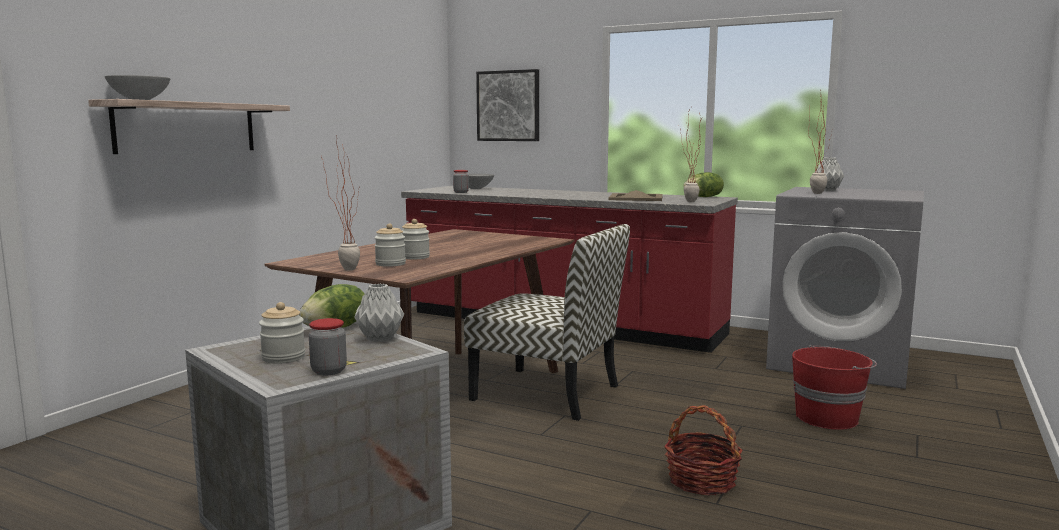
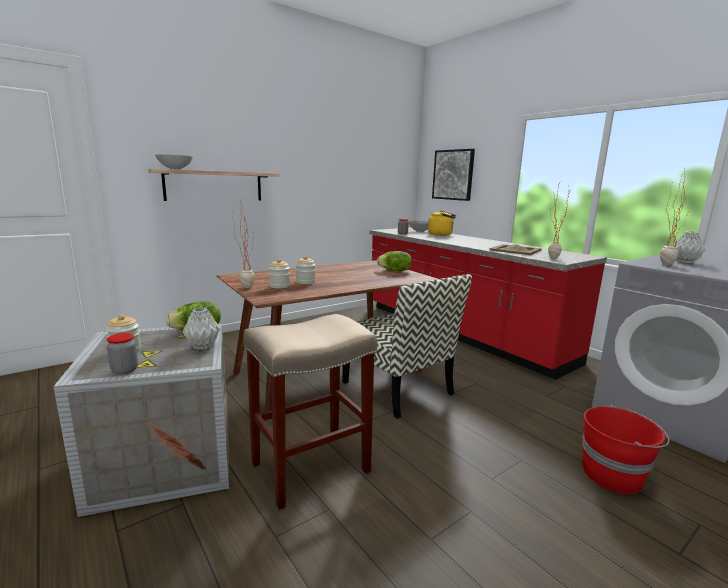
camera: 25 degrees right, 5 degrees up
(513, 190) = (441, 234): none -> yellow kettle
(528, 485) = (309, 468): none -> beige stool
(701, 481) = (439, 509): basket -> none
(704, 197) = (575, 254): lettuce -> lettuce (395, 271)

